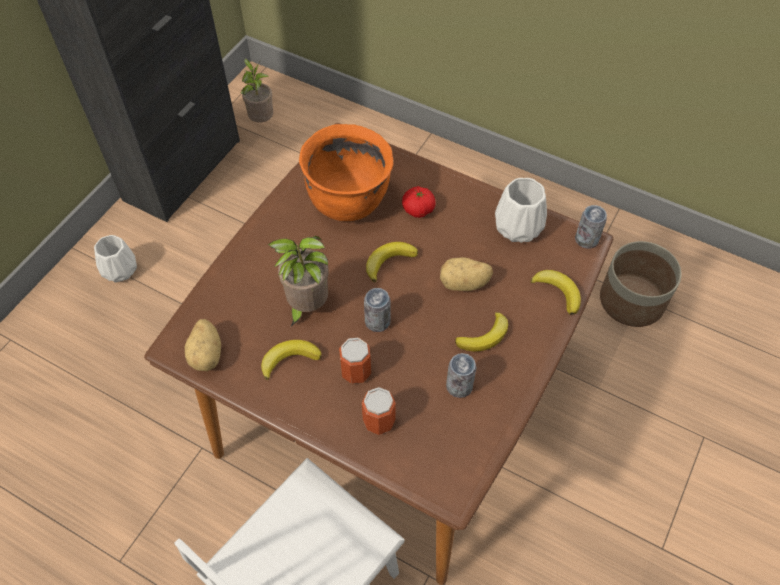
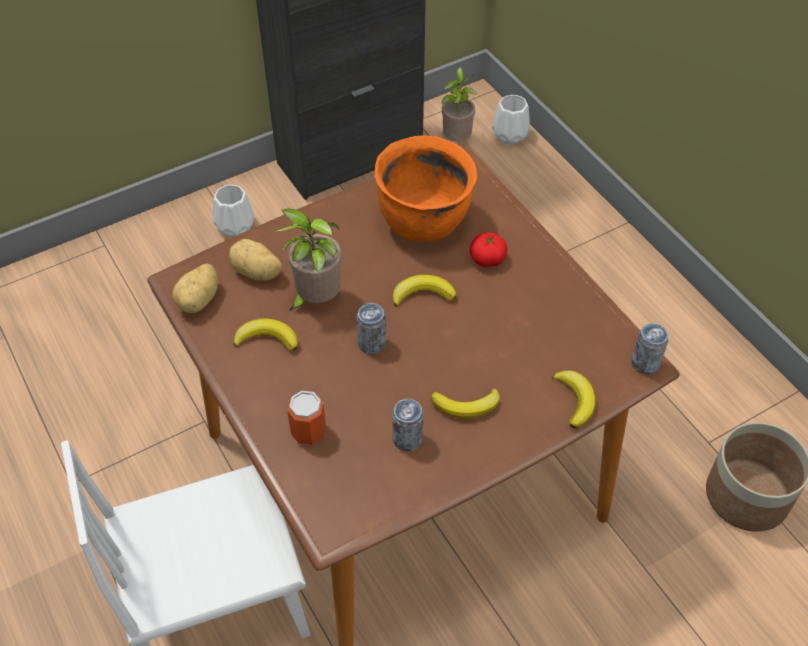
camera: 30 degrees right, 5 degrees down
(356, 371) = (319, 378): can -> none
(464, 284) = (482, 348): potato -> potato (257, 273)
(518, 226) = (580, 318): white vase -> white vase (510, 134)

